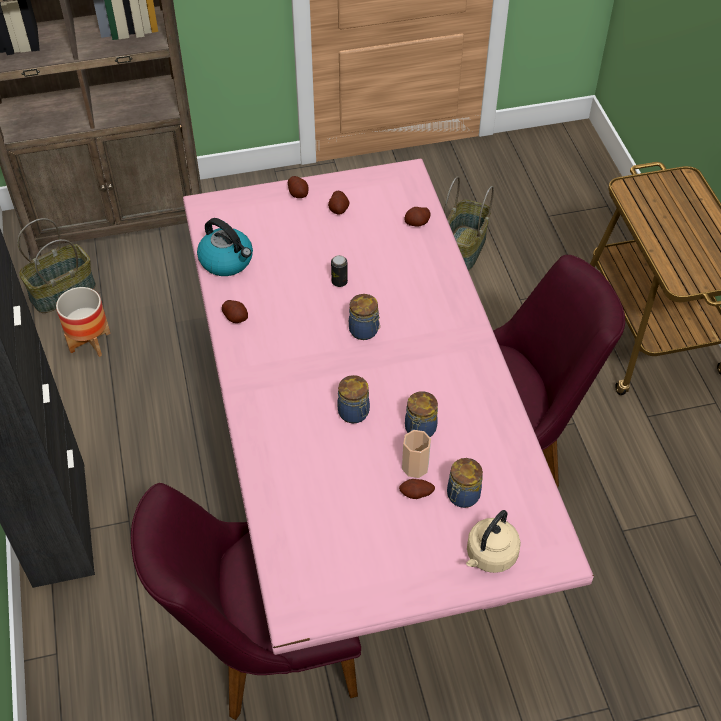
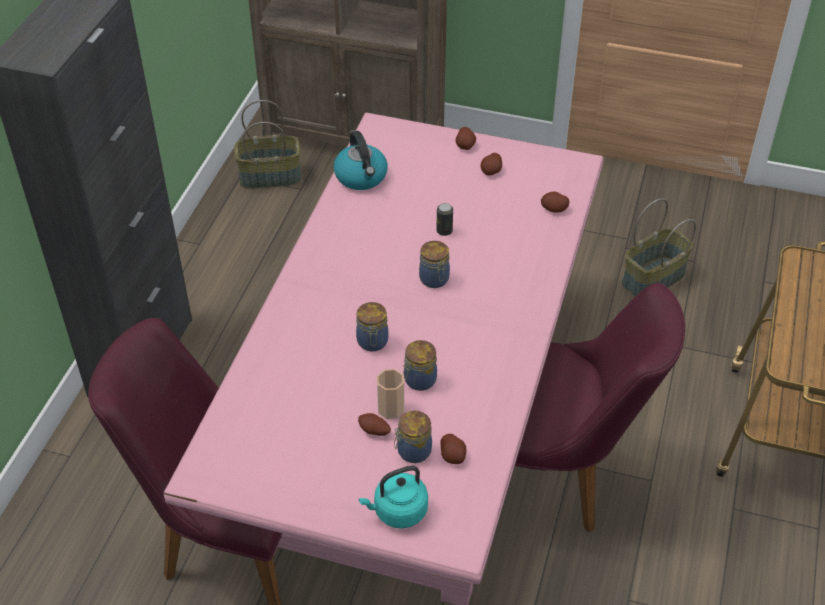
camera: 30 degrees right, 5 degrees down
(90, 342) = (264, 225): planter -> none
(236, 317) = (333, 224): potato -> potato (453, 456)
(489, 556) = (397, 511): beige kettle -> turquoise kettle

